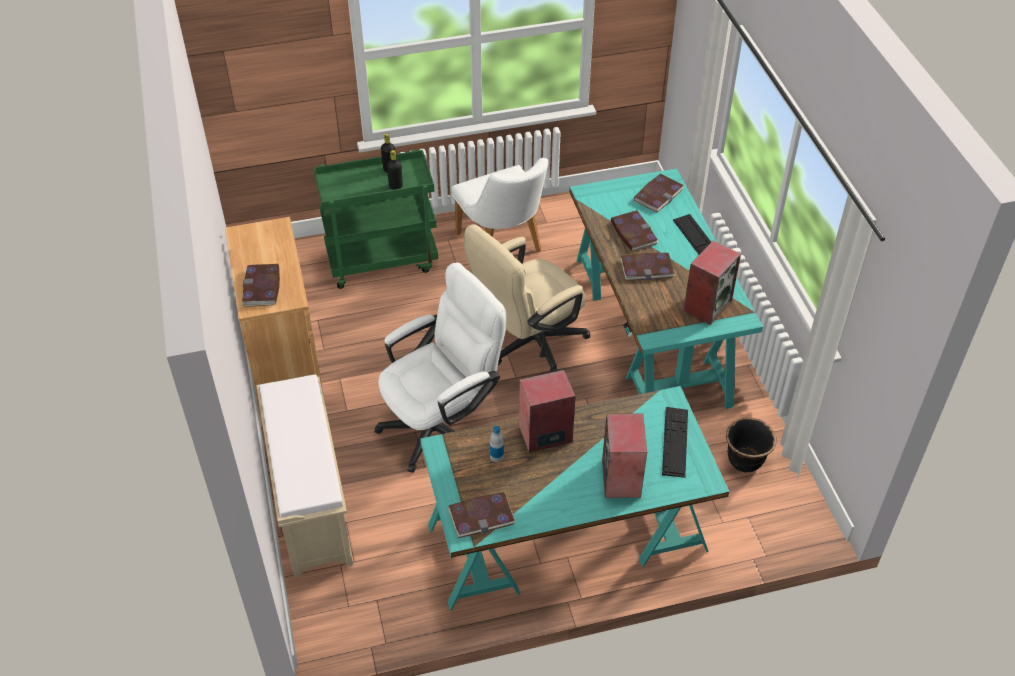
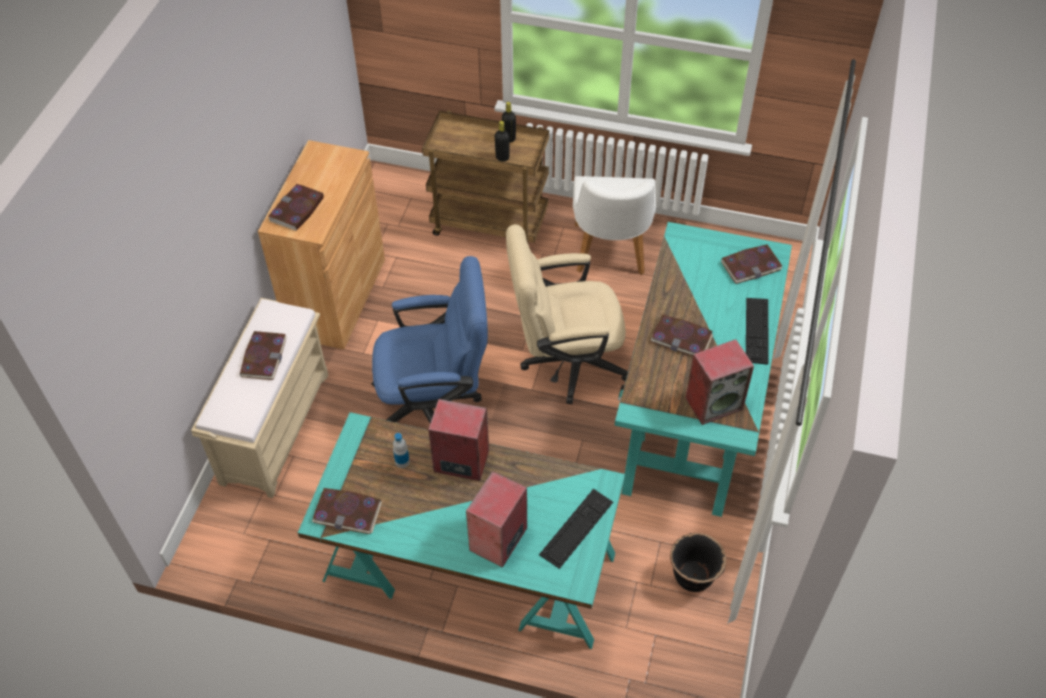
camera: 30 degrees right, 5 degrees up
(382, 260) = (490, 223): green cart -> brown cart
(442, 424) = (435, 404): white office chair -> blue office chair
(633, 233) = (695, 295): book -> book (263, 357)

